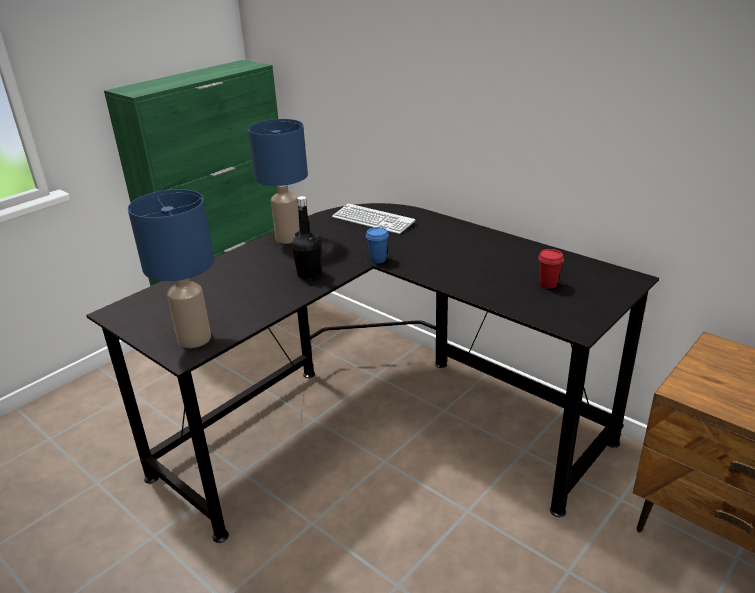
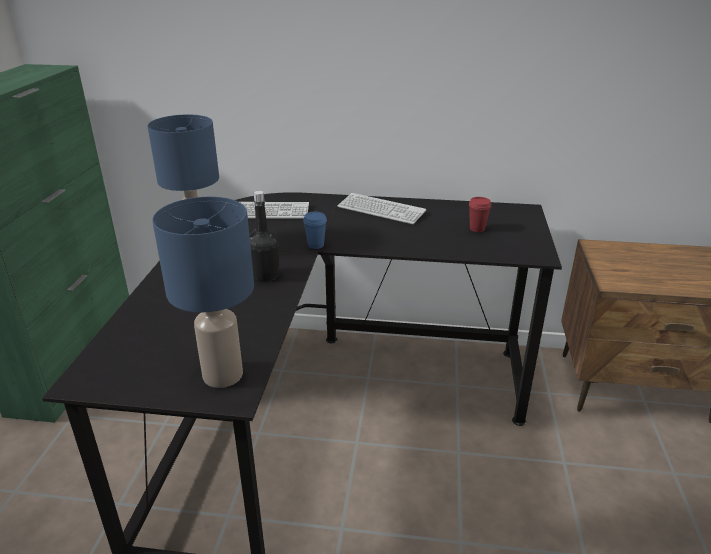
camera: 35 degrees left, 0 degrees up
(476, 242) = (381, 210): none -> keyboard

